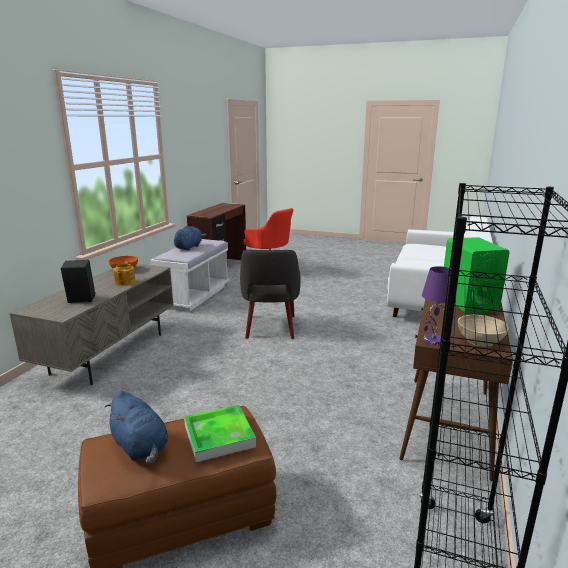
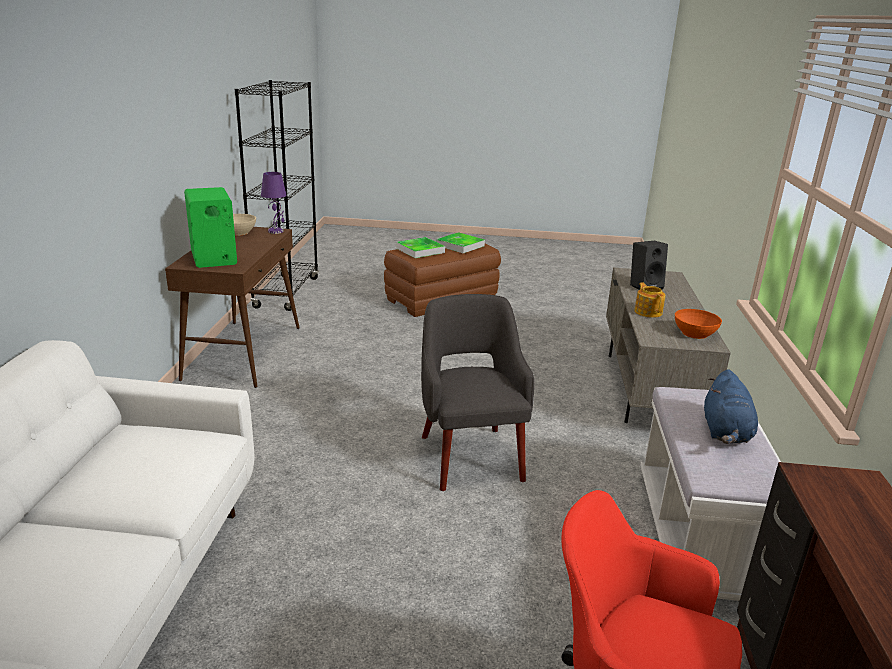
camera: 165 degrees right, 5 degrees up
(140, 447) = (460, 245): blue plush toy -> tray

